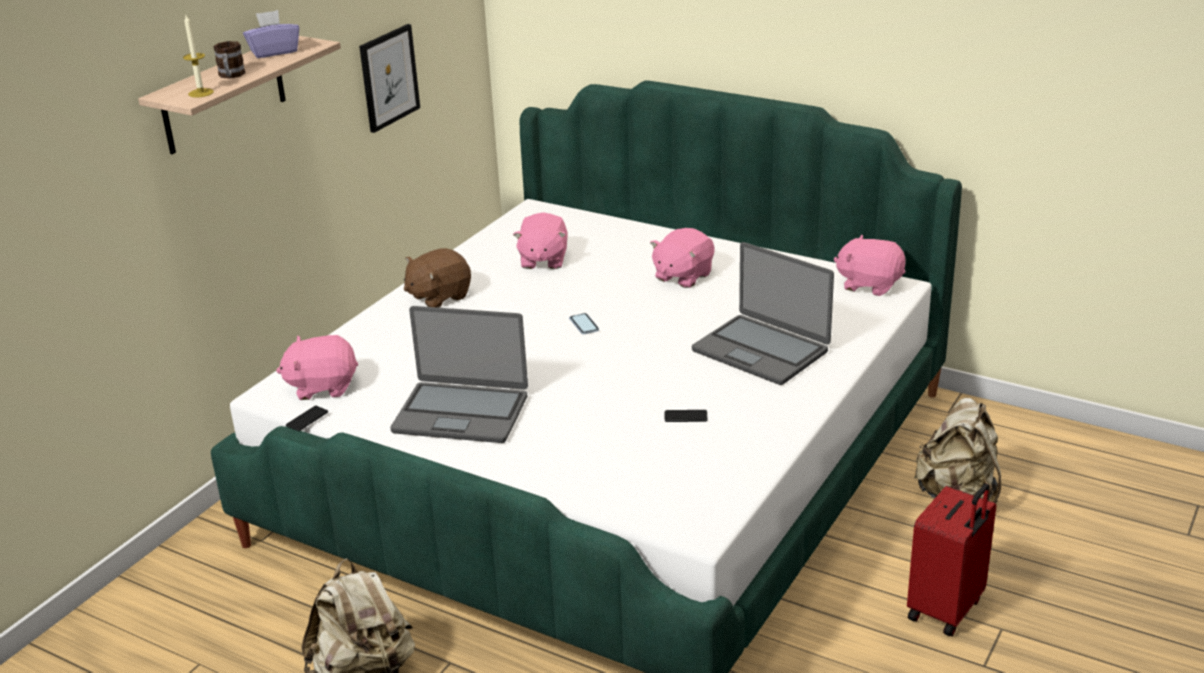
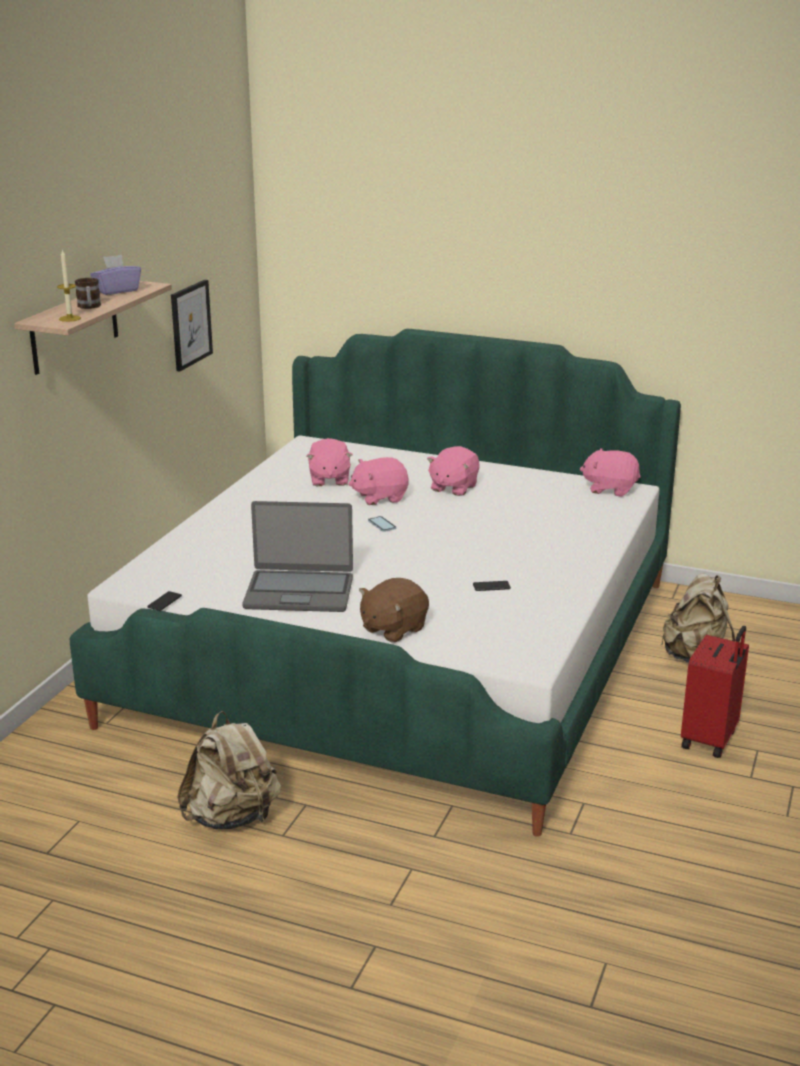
camera: 10 degrees left, 5 degrees down
(322, 386) = (168, 578): pink plush toy -> pink plush toy (379, 497)
(438, 296) = (247, 508): brown plush toy -> brown plush toy (393, 629)
(761, 350) = (537, 538): laptop -> none

